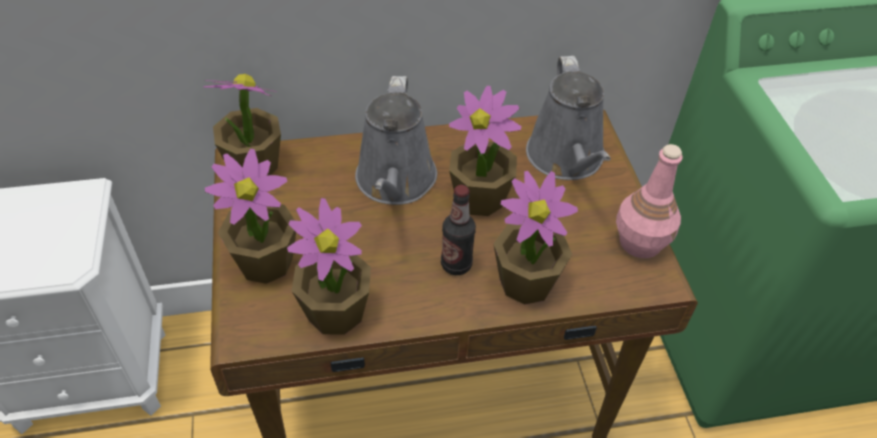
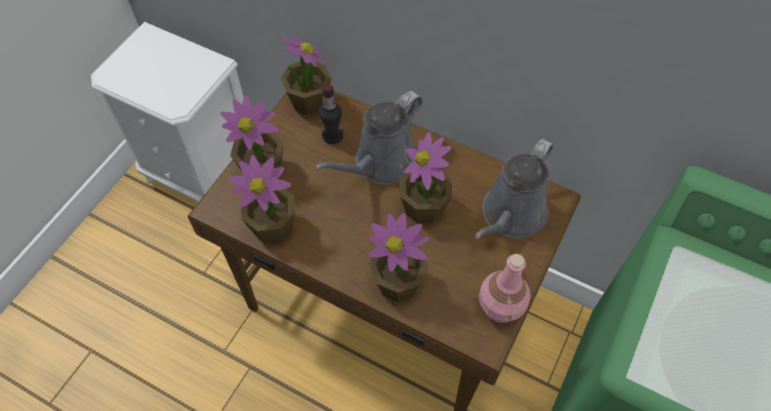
camera: 40 degrees right, 10 degrees up
(456, 265) = (367, 243): bottle -> bottle (332, 136)

